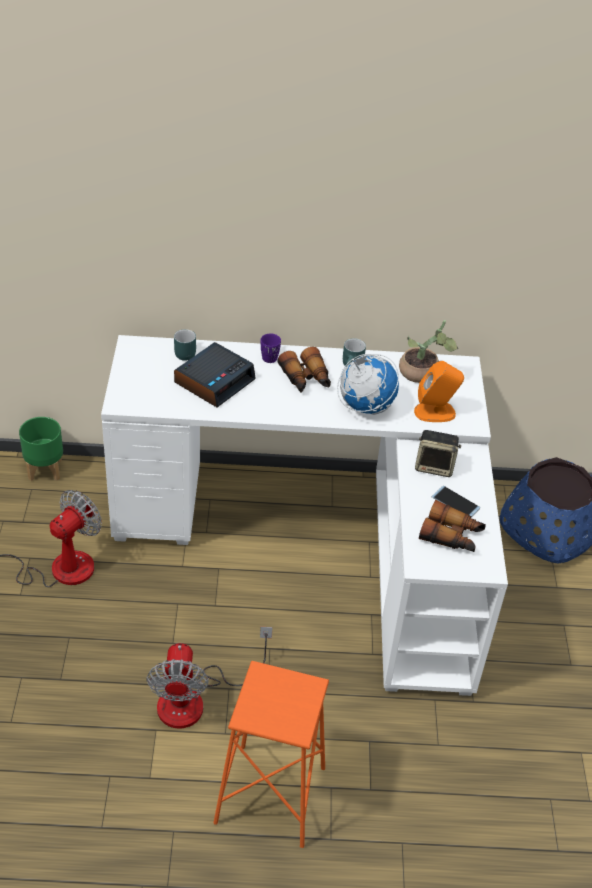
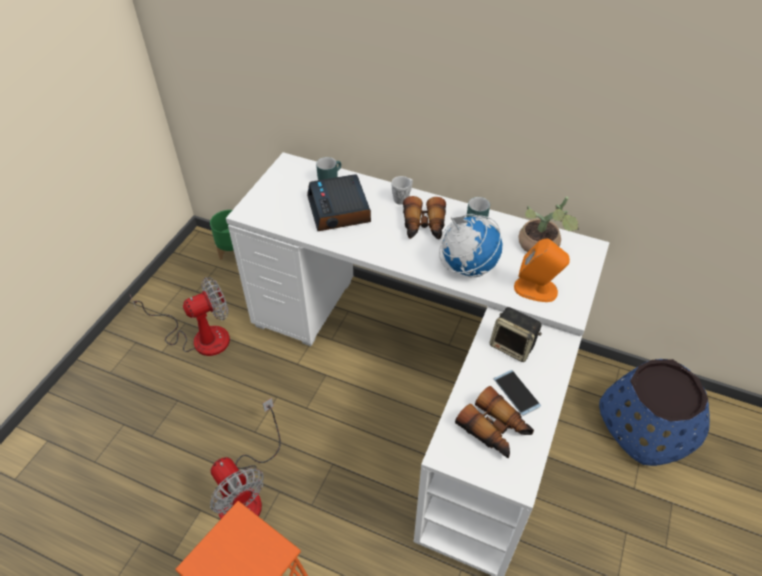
camera: 25 degrees right, 5 degrees up
(195, 699) = (247, 492): fan -> fan turned 60 degrees counterclockwise
(214, 381) = (339, 210): alarm clock -> alarm clock turned 105 degrees clockwise
(271, 356) = (403, 198): purple mug -> white mug

